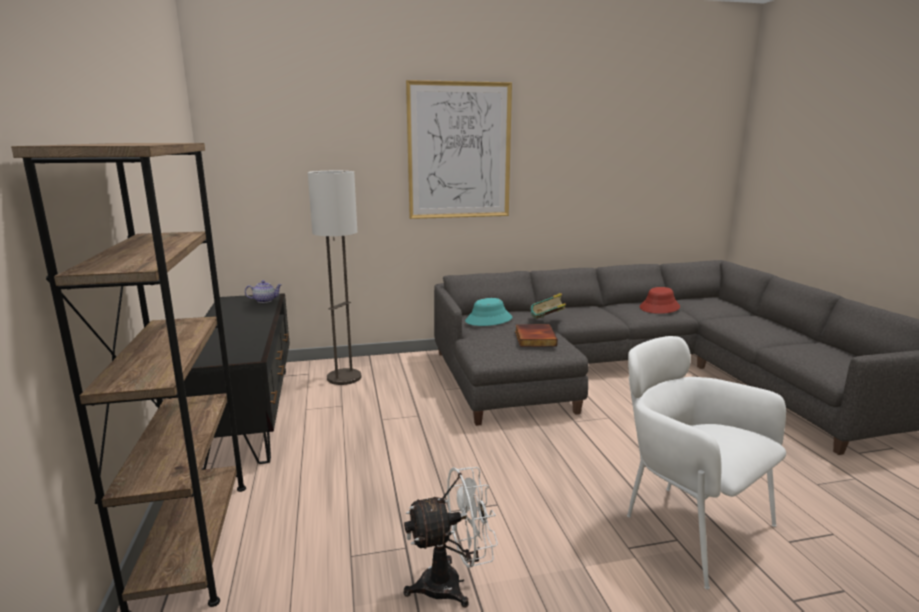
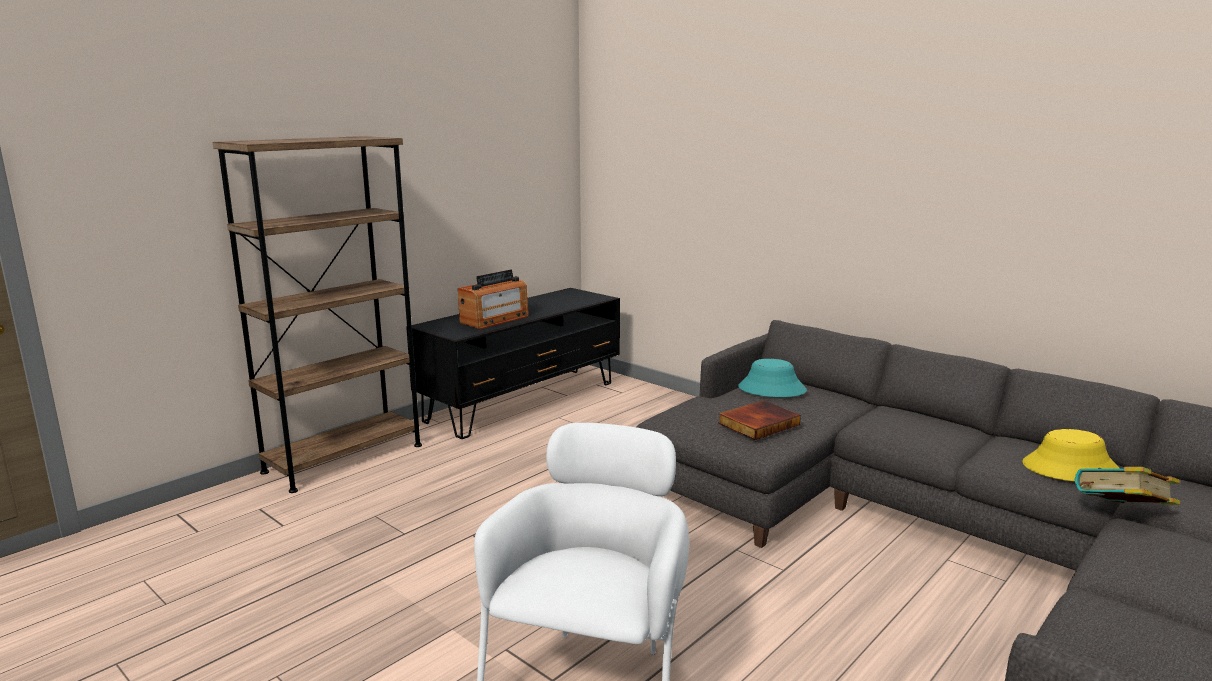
camera: 55 degrees right, 0 degrees up
(240, 336) = (494, 319): none -> radio
(265, 300) = (587, 299): teapot -> none
(344, 378) = (638, 407): floor lamp -> none
(452, 583) = (375, 569): white fan -> none
(459, 151) = (829, 152): picture -> none
(547, 322) = (834, 418): book -> book (1120, 515)
(659, 307) = (1070, 468): red hat -> yellow hat

